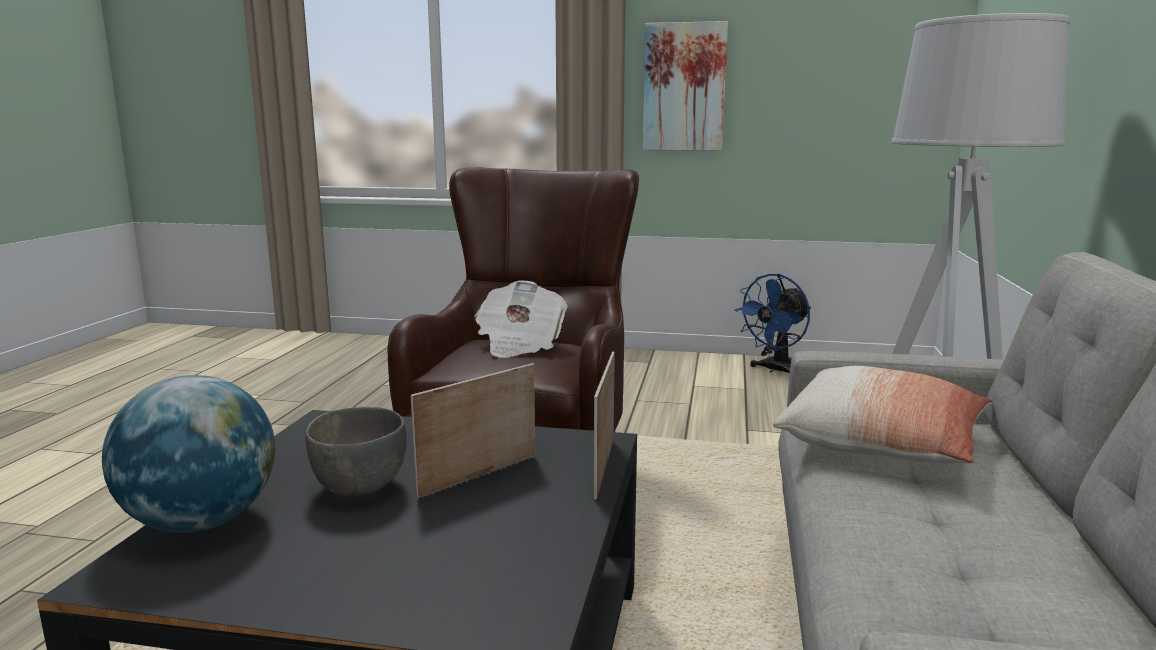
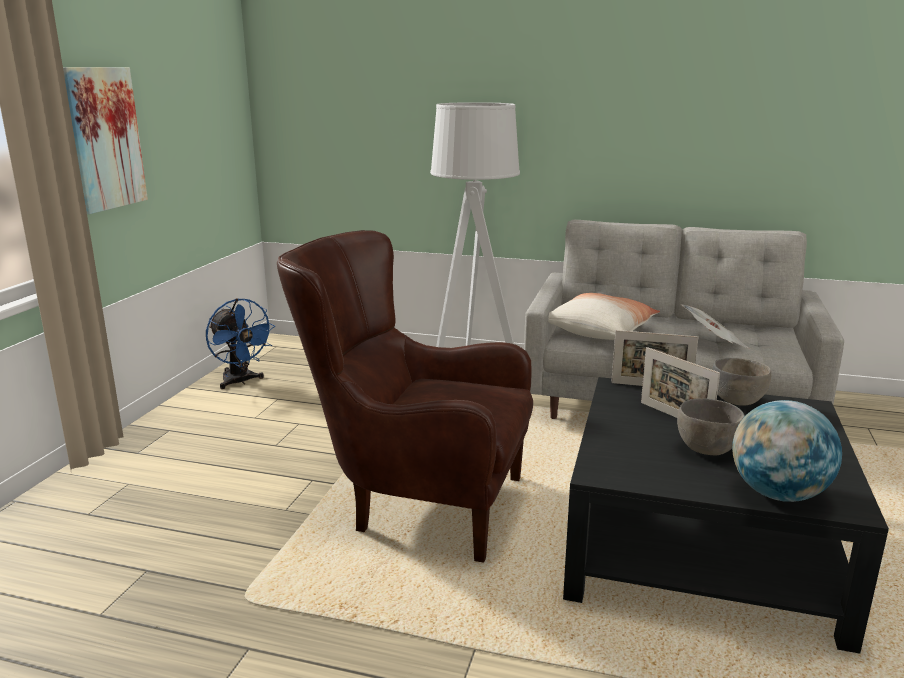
camera: 85 degrees left, 5 degrees up
(519, 344) = (439, 393): newspaper -> newspaper (713, 343)
(545, 537) = (737, 401): none -> grey bowl

